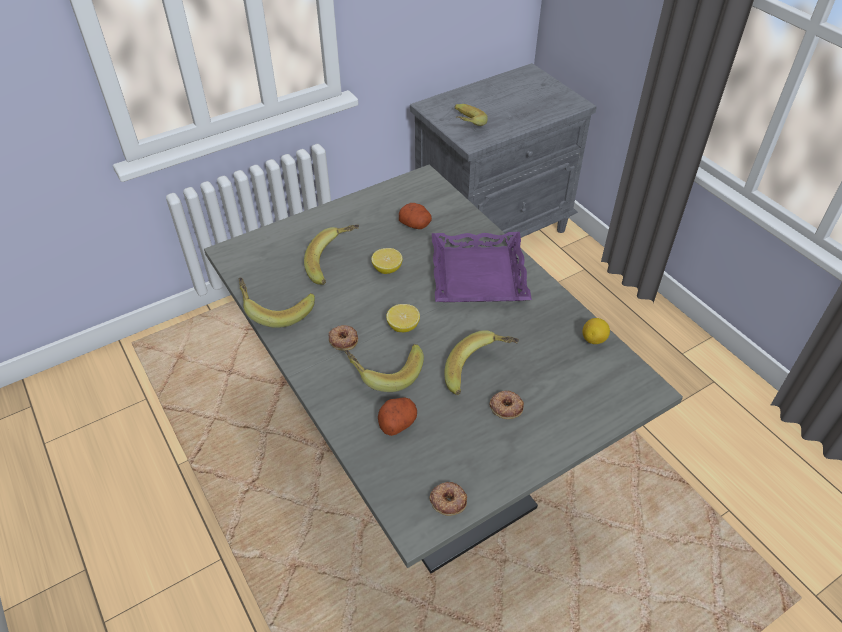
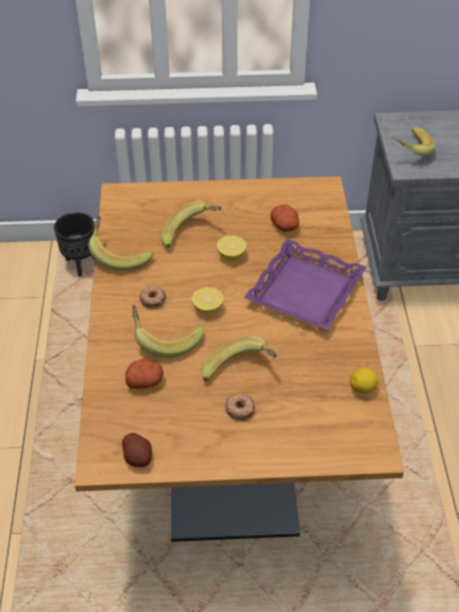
camera: 30 degrees right, 0 degrees up
(166, 352) = (80, 265): none -> black planter
(420, 453) = (230, 441): grey dining table -> brown dining table
(448, 500) = (138, 457): donut -> potato

